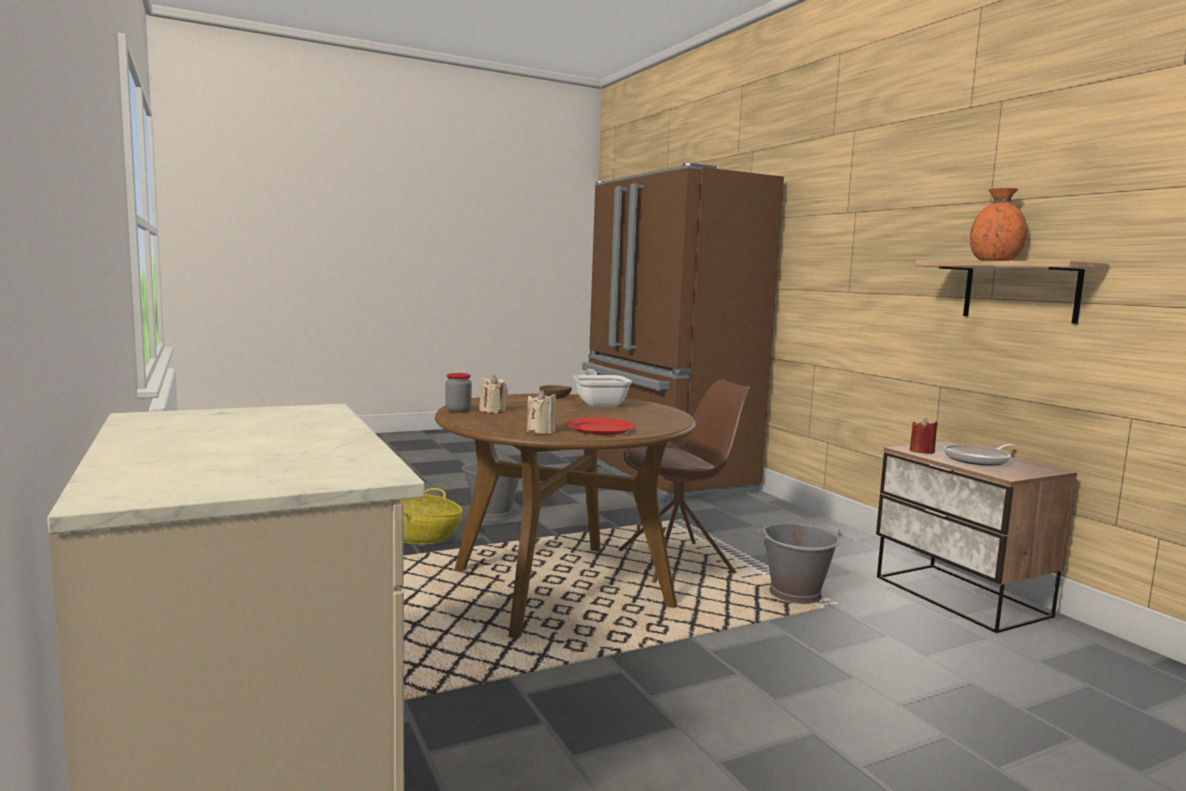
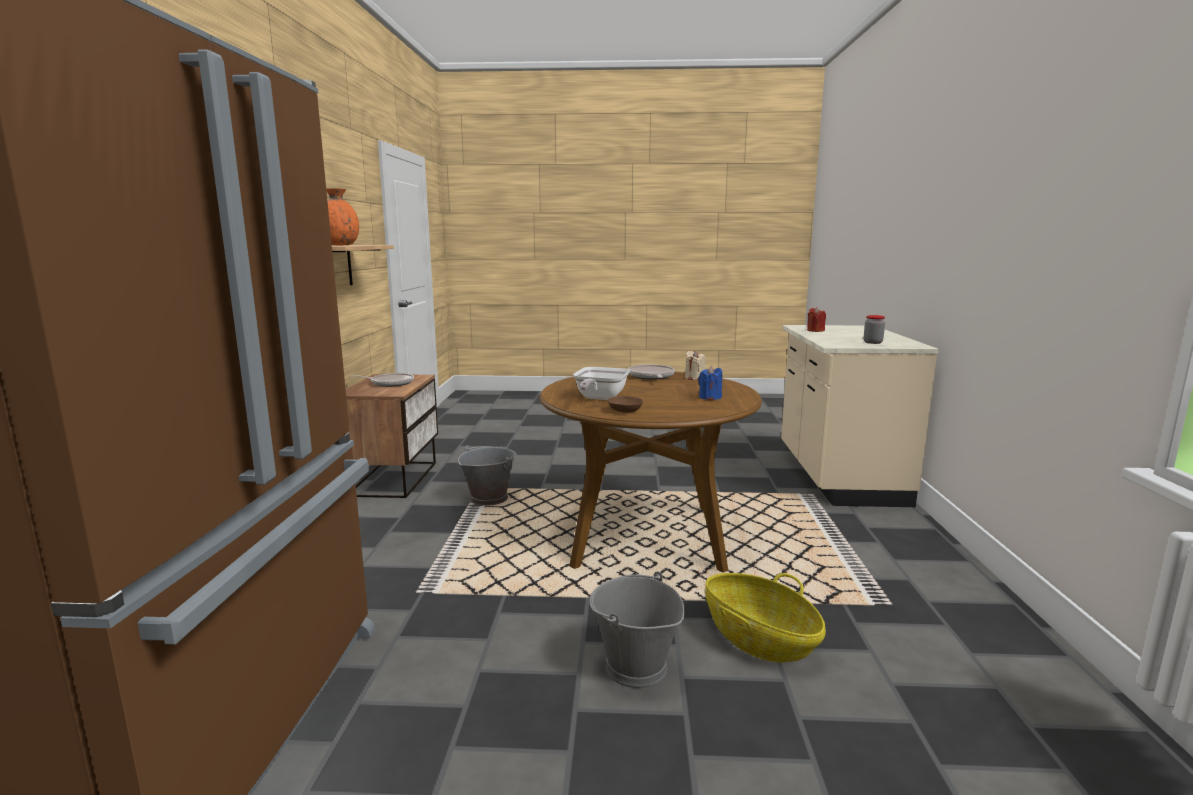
camera: 150 degrees left, 5 degrees up
(458, 410) = (740, 400): jar -> jar (872, 342)
(492, 411) = (710, 397): beige candle -> blue candle
(600, 429) = (651, 376): red plate -> frying pan
(678, 562) = (520, 539): brown chair -> none
(922, 451) = (396, 390): red candle -> red candle (815, 330)

